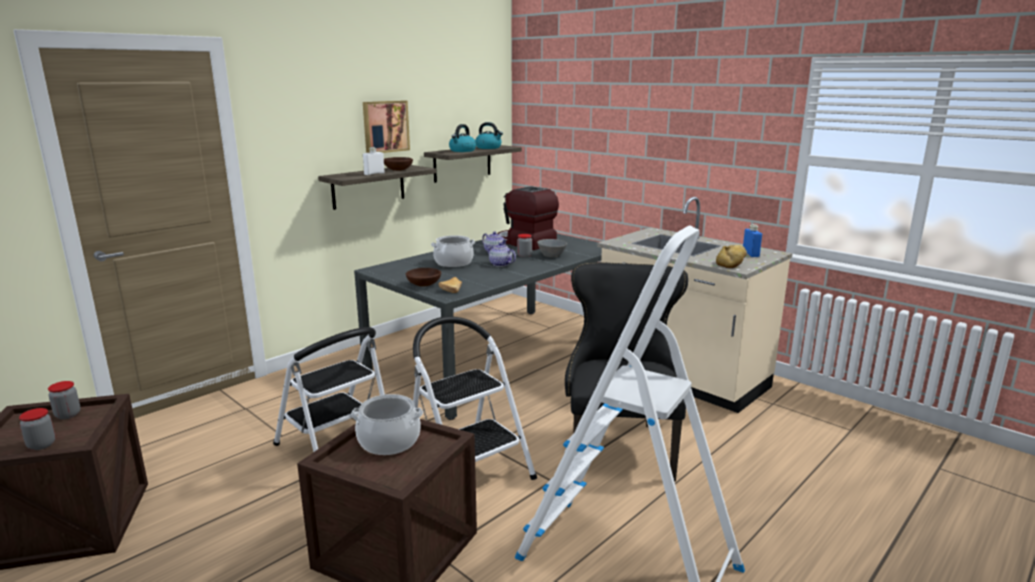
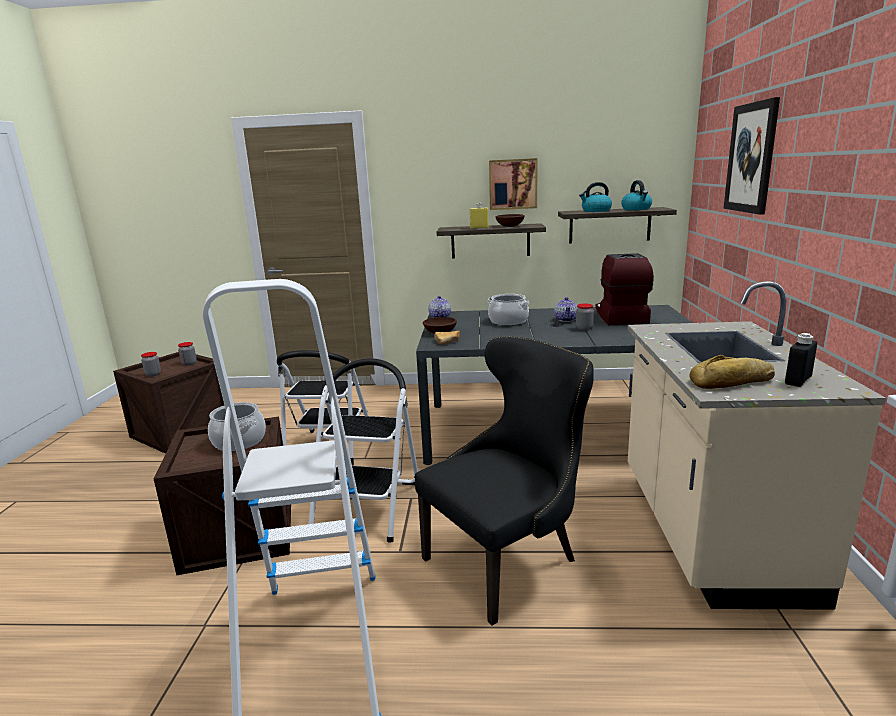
camera: 50 degrees right, 0 degrees up
(374, 174) = (479, 228): white bottle -> yellow bottle
(500, 264) = (541, 331): teapot -> teapot (439, 317)
(552, 256) = (610, 334): grey bowl -> none
(600, 108) = (751, 158): none -> picture
(750, 254) = (798, 380): blue bottle -> black bottle

